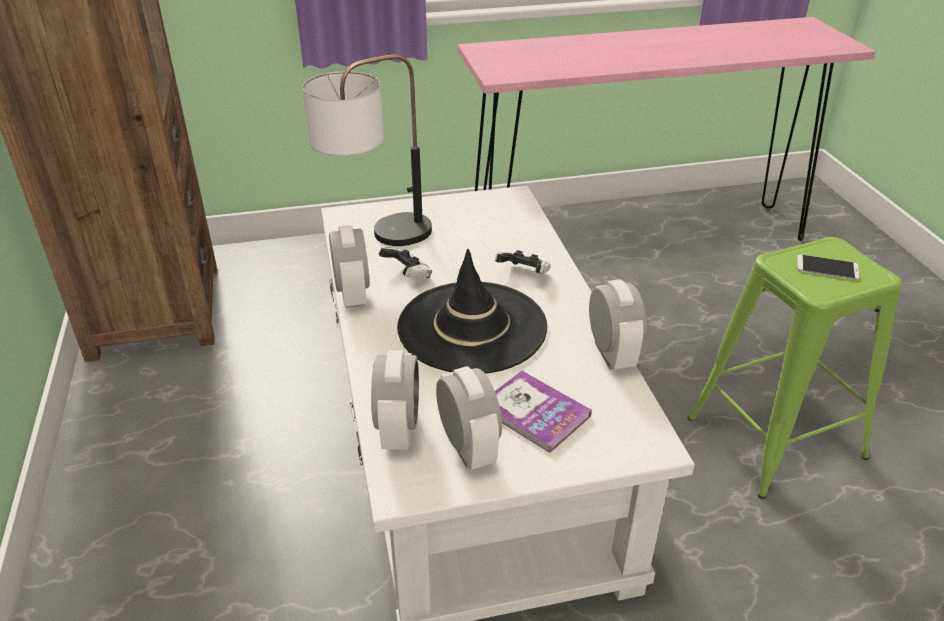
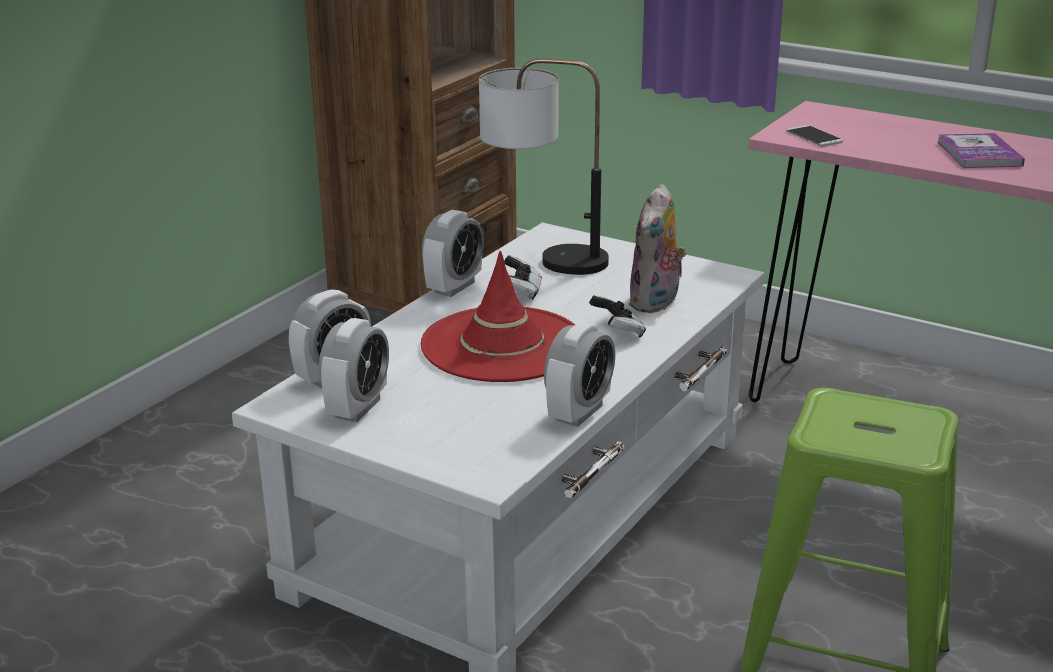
camera: 45 degrees right, 10 degrees down
(472, 327) = (502, 345): black hat -> red hat
(508, 239) = (656, 303): none -> plush toy
(534, 413) = (442, 414): book -> book (979, 154)
(827, 268) = (875, 426): phone -> phone (814, 137)

